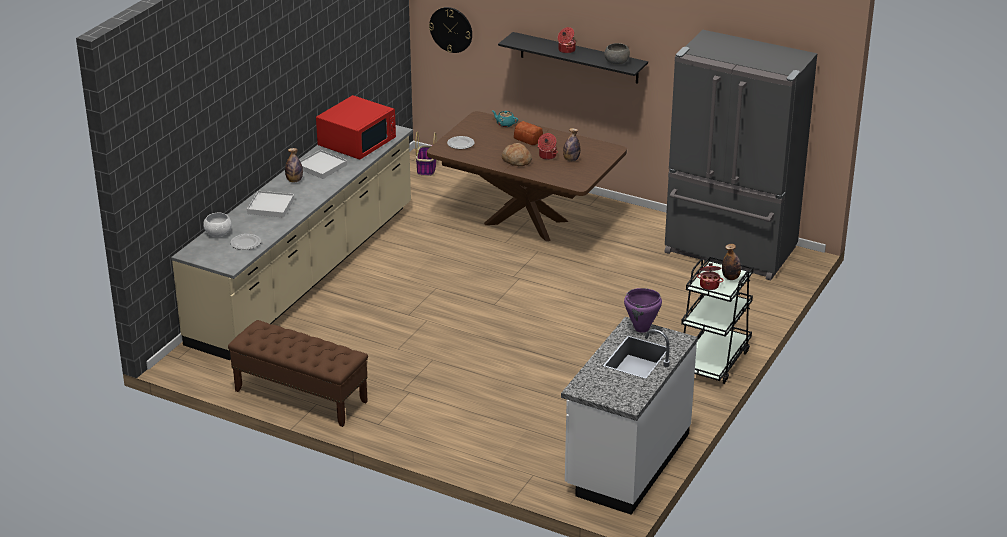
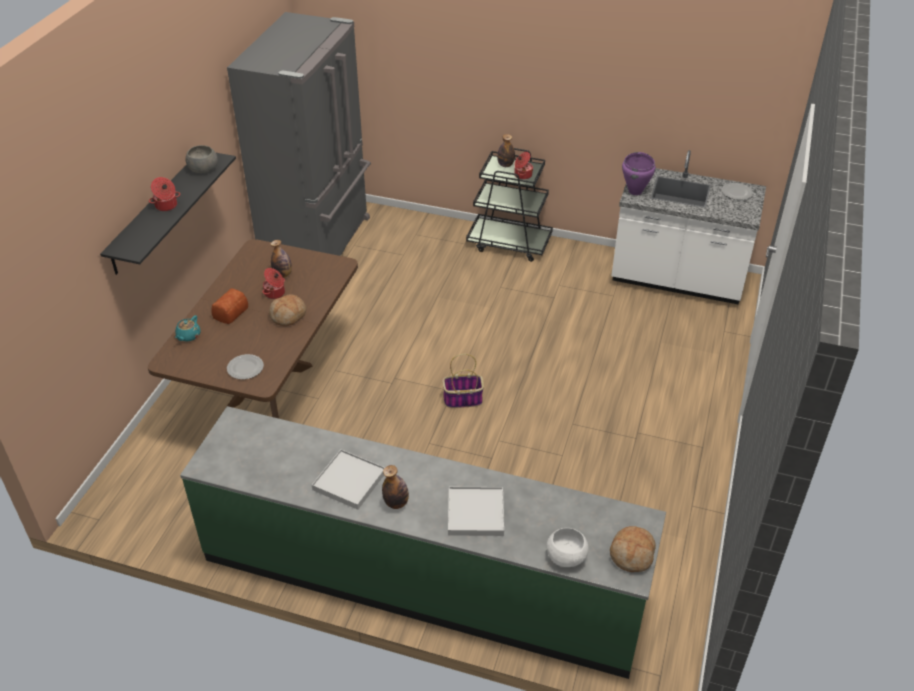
camera: 100 degrees left, 10 degrees up
(206, 256) = (632, 554): none -> bread
(245, 243) = (583, 518): plate -> plate (737, 193)
(300, 396) = (684, 523): brown bench -> none
(305, 274) = (422, 579): beige counter -> green counter
(357, 142) = (270, 456): red microwave -> none
(426, 168) = (125, 500): basket -> basket (462, 399)
(451, 29) = (45, 329): wall clock -> none

